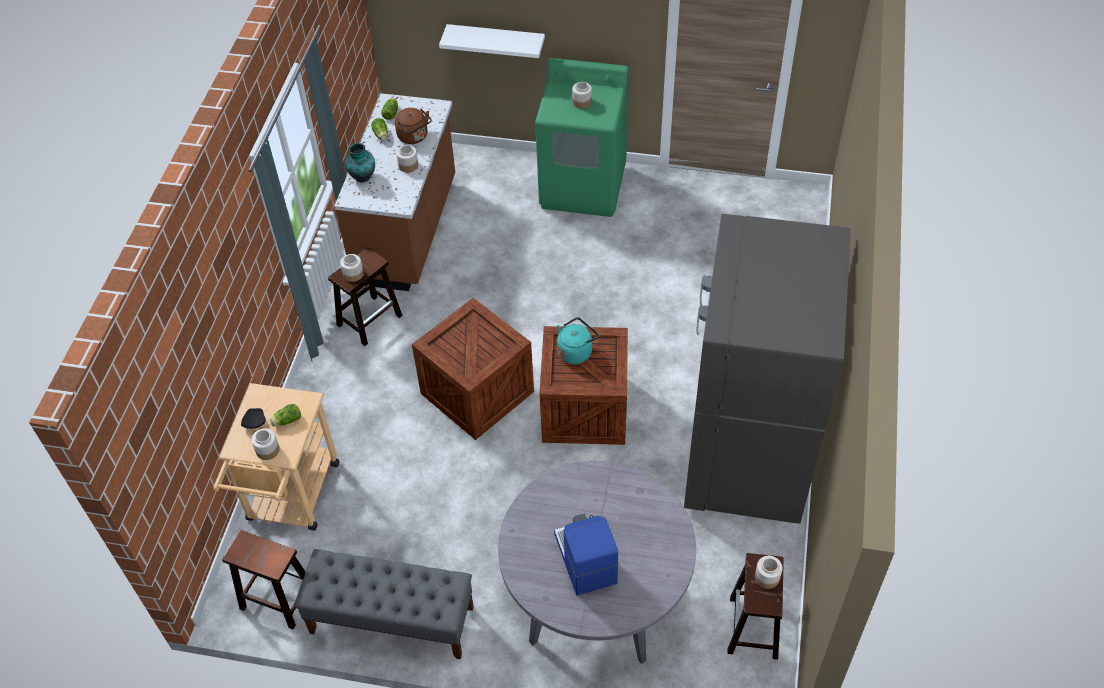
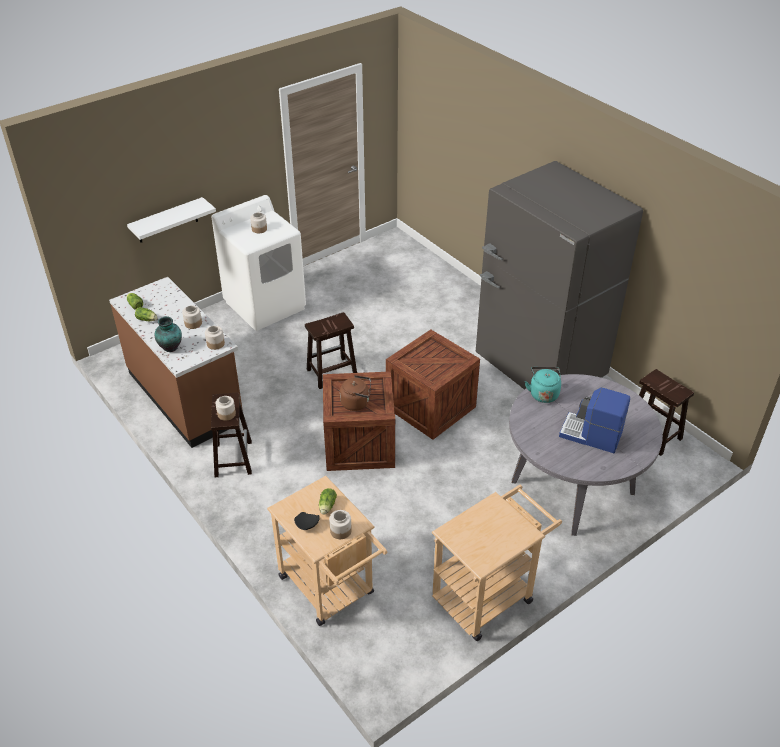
camera: 50 degrees left, 10 degrees down
(277, 598) = (406, 648): brown stool -> brown stool (331, 373)
(391, 620) = (489, 594): grey bench -> beige cart
(414, 137) = (173, 307): brown kettle -> brown kettle (357, 403)
(576, 351) = (420, 359): turquoise kettle -> turquoise kettle (543, 393)
(583, 187) = (265, 305): green washing machine -> white washing machine
(767, 577) = (664, 382): jar -> jar (216, 344)

